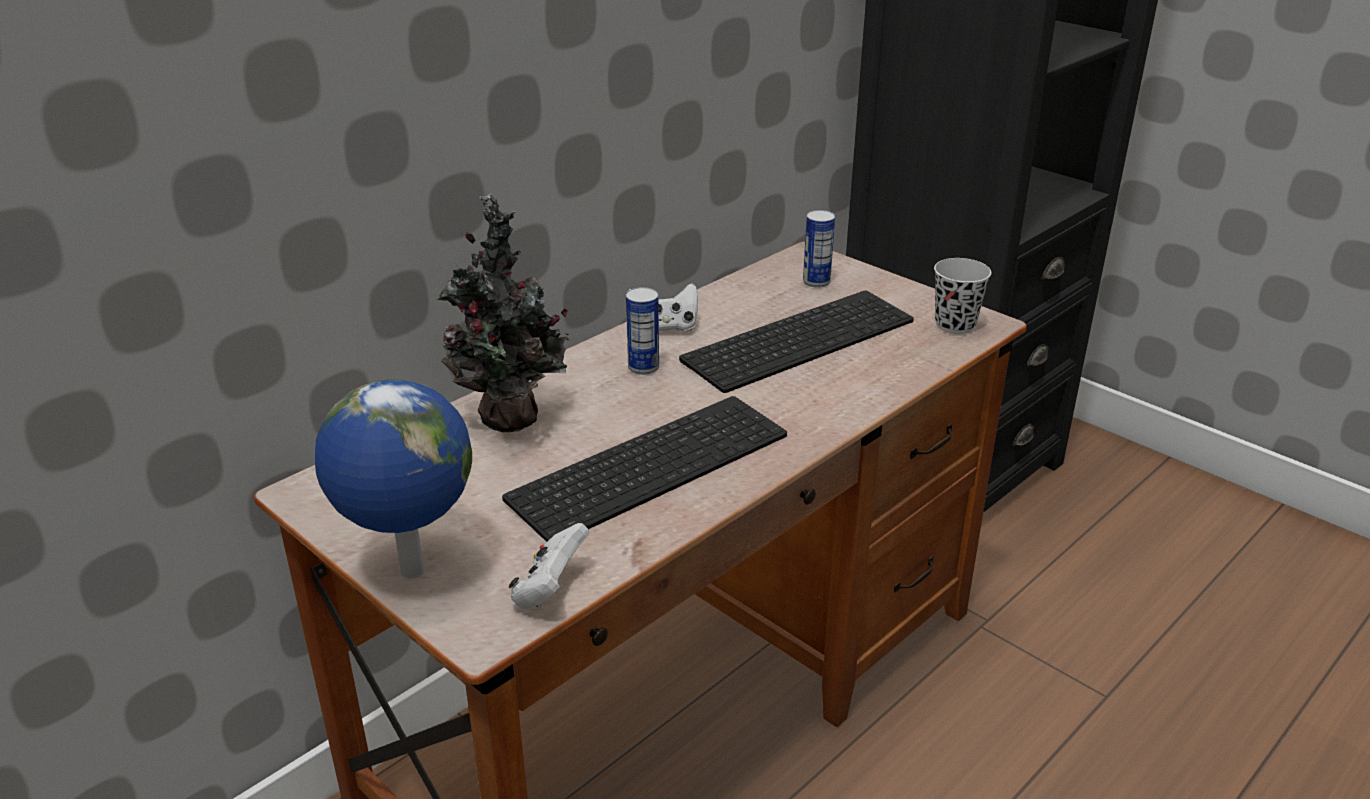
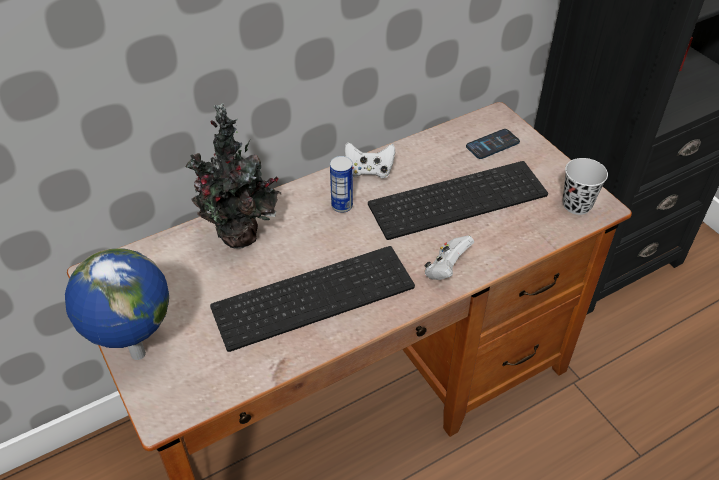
camera: 15 degrees right, 15 degrees up
(550, 590) = (214, 389): white game controller -> white game controller (446, 269)
(816, 282) = (492, 144): can -> phone

